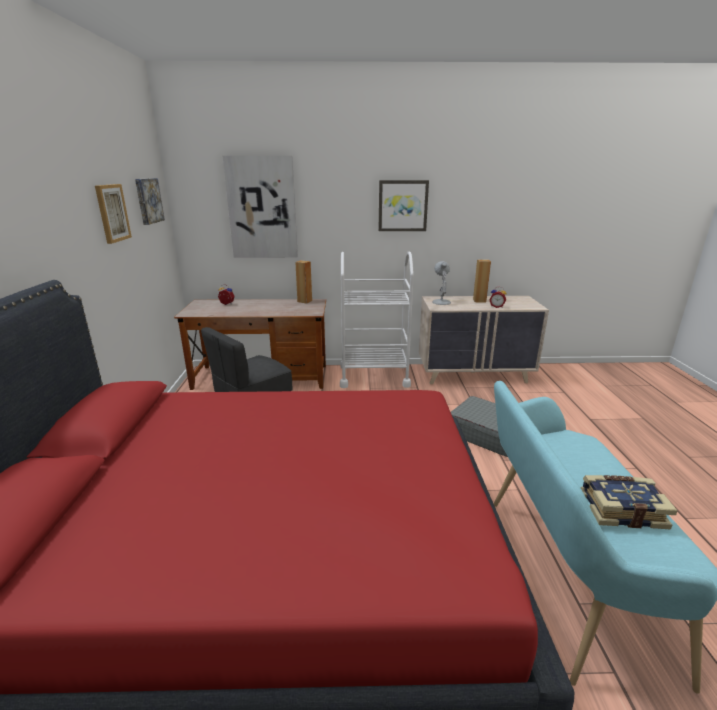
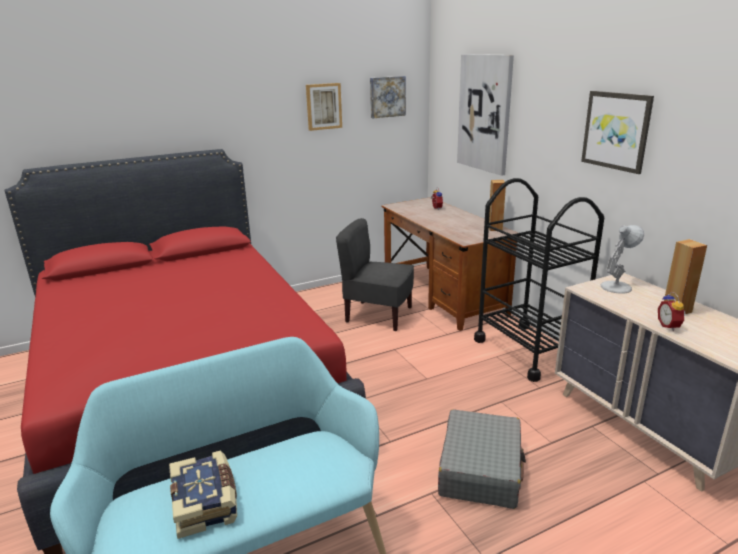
camera: 65 degrees right, 0 degrees up
(374, 376) = (528, 351): white cart -> black cart

